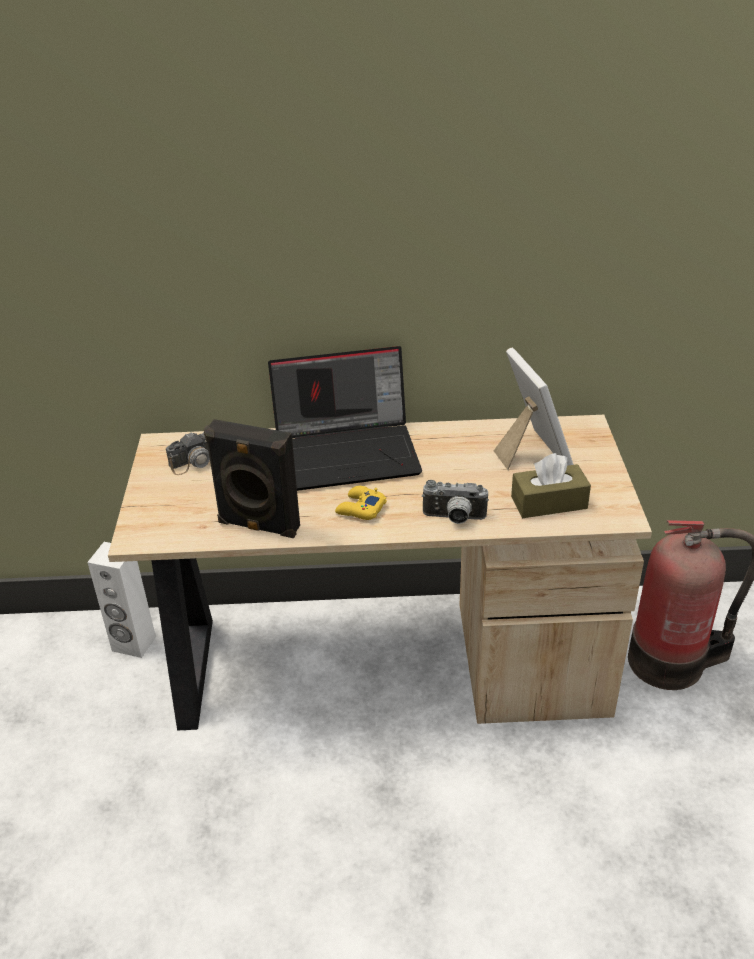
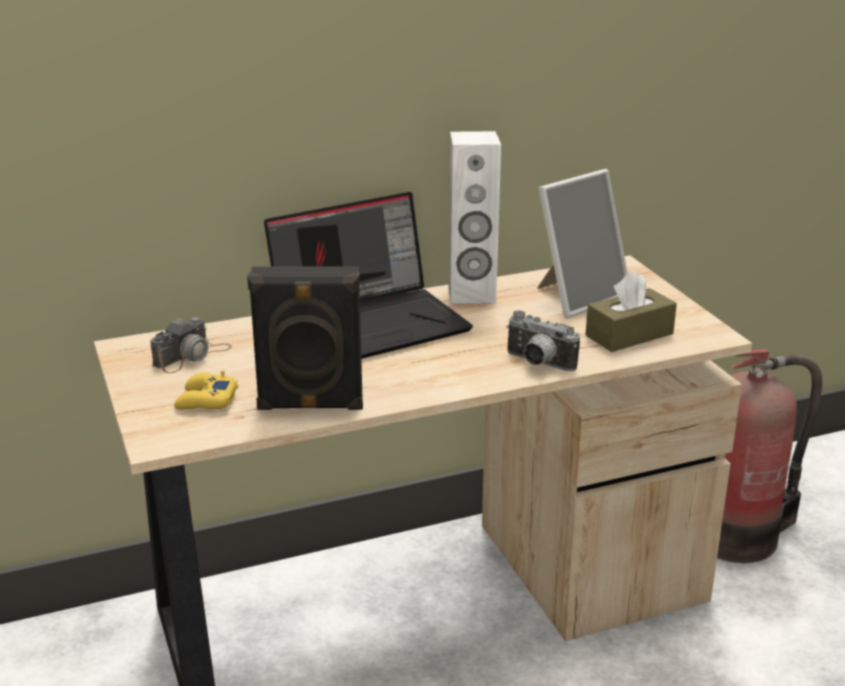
camera: 20 degrees left, 10 degrees down
(133, 644) = (84, 650): white speaker -> white speaker (472, 294)
(360, 508) = (423, 371): yellow game controller -> yellow game controller (206, 400)
(454, 519) = (537, 364): camera -> camera turned 45 degrees clockwise
(530, 453) = (578, 296): picture frame -> picture frame turned 90 degrees clockwise

